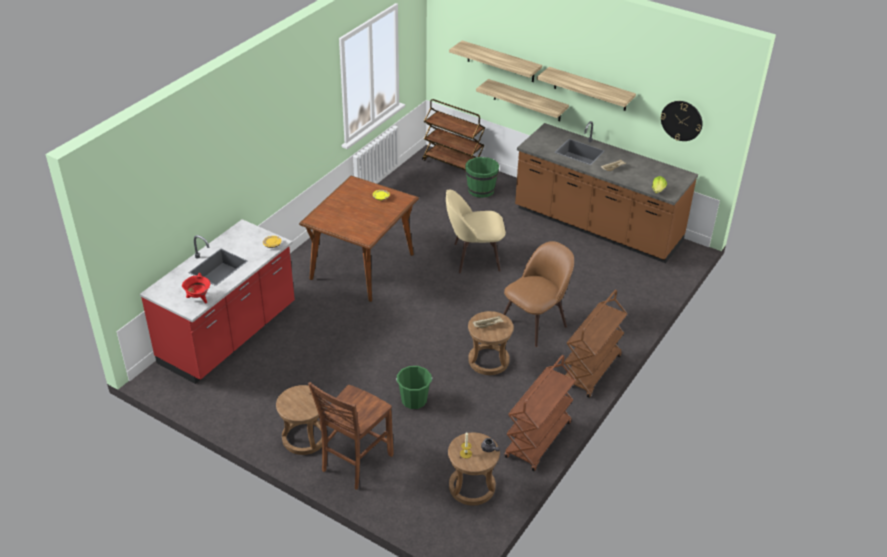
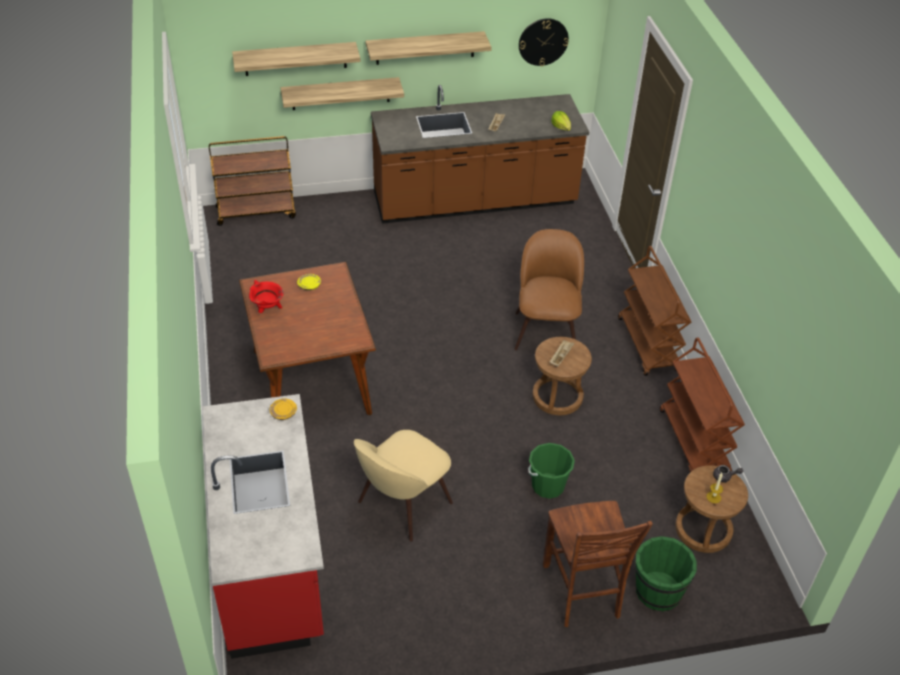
camera: 45 degrees left, 5 degrees up
(199, 298) = (293, 535): red cooking pot -> red cooking pot (267, 309)
(304, 438) = (503, 608): brown stool -> none
(474, 257) = (408, 300): beige chair -> beige chair (402, 504)
(481, 190) = (322, 225): green bucket -> green bucket (657, 591)

